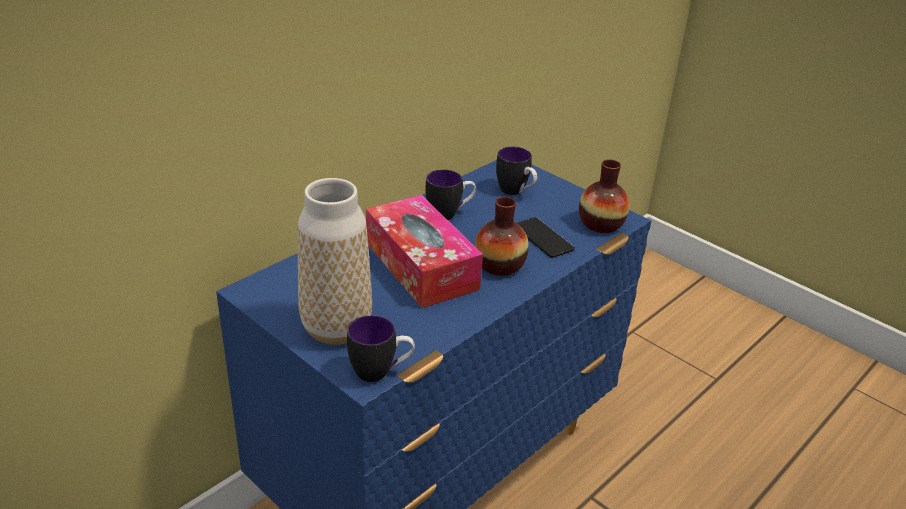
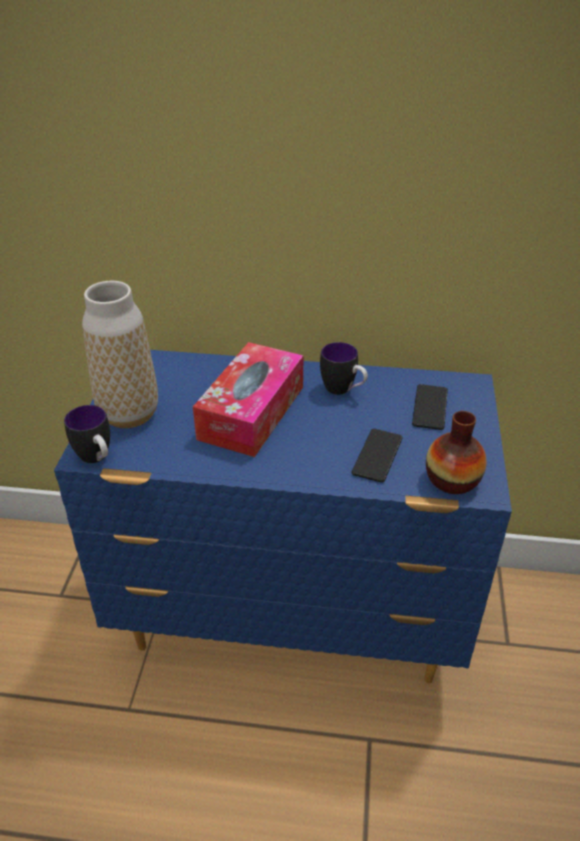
camera: 55 degrees right, 5 degrees up
(499, 265) = (303, 451): vase -> none
(516, 192) = (430, 407): mug -> phone

